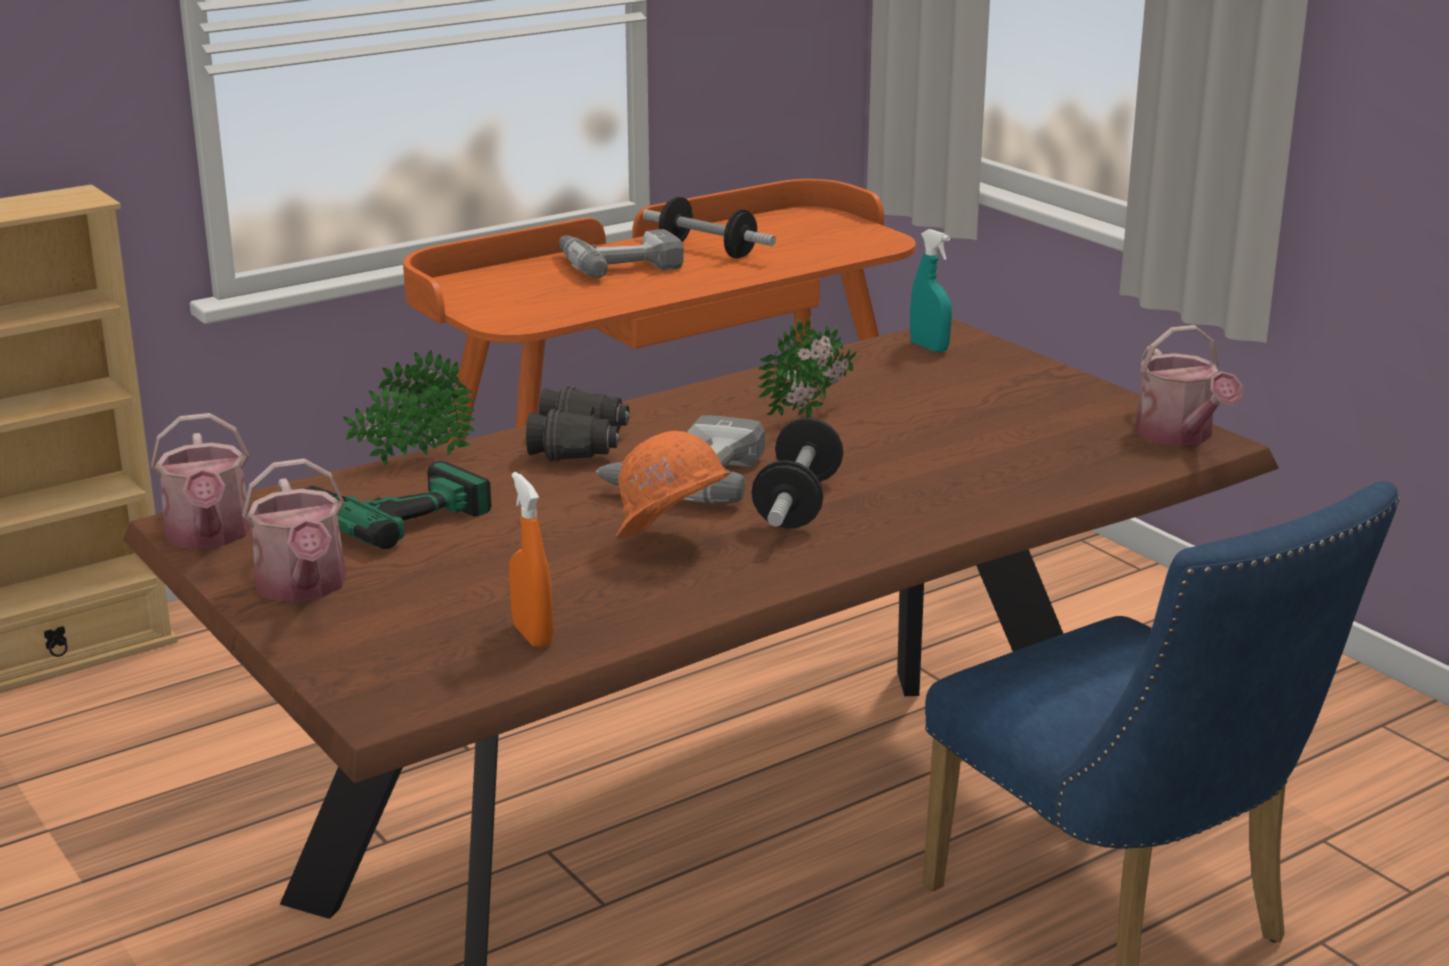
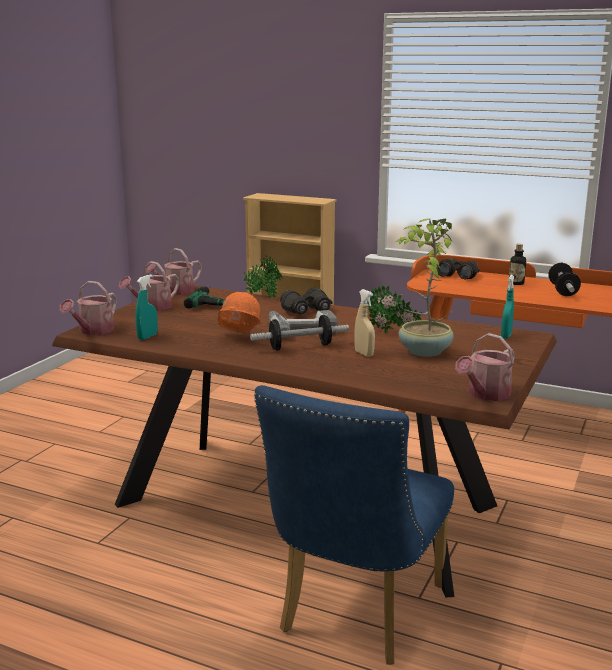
camera: 60 degrees right, 5 degrees down
(394, 693) = (93, 331): none -> watering can
(498, 283) = (457, 275): none -> black binoculars
(532, 635) = (147, 337): orange spray bottle -> turquoise spray bottle
(618, 263) = (516, 283): power drill -> bottle
(899, 464) = (364, 354): none -> beige spray bottle
(939, 420) = (423, 351): none -> potted plant

